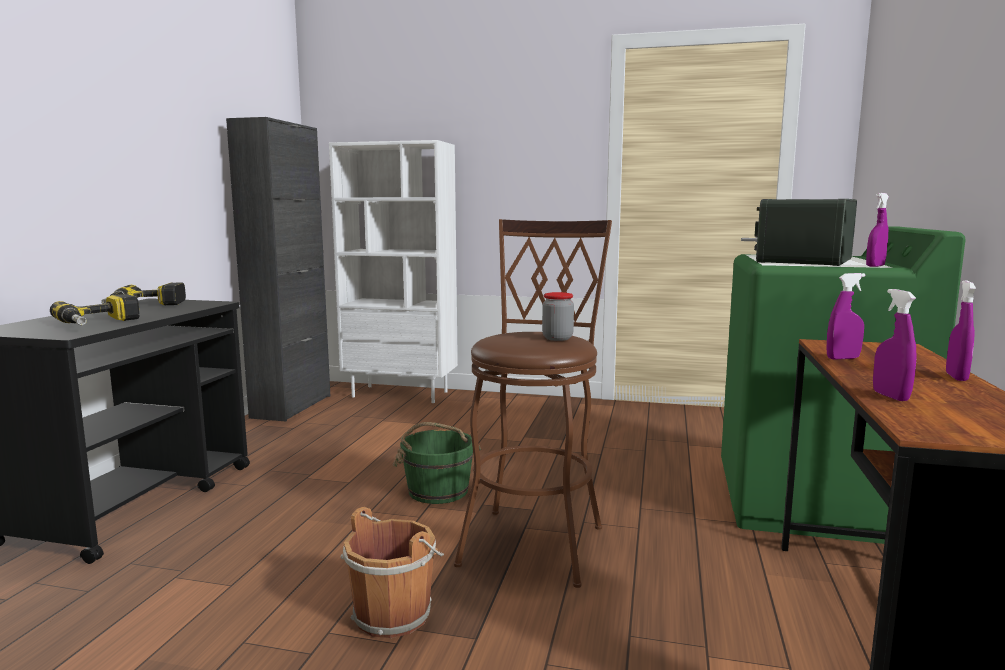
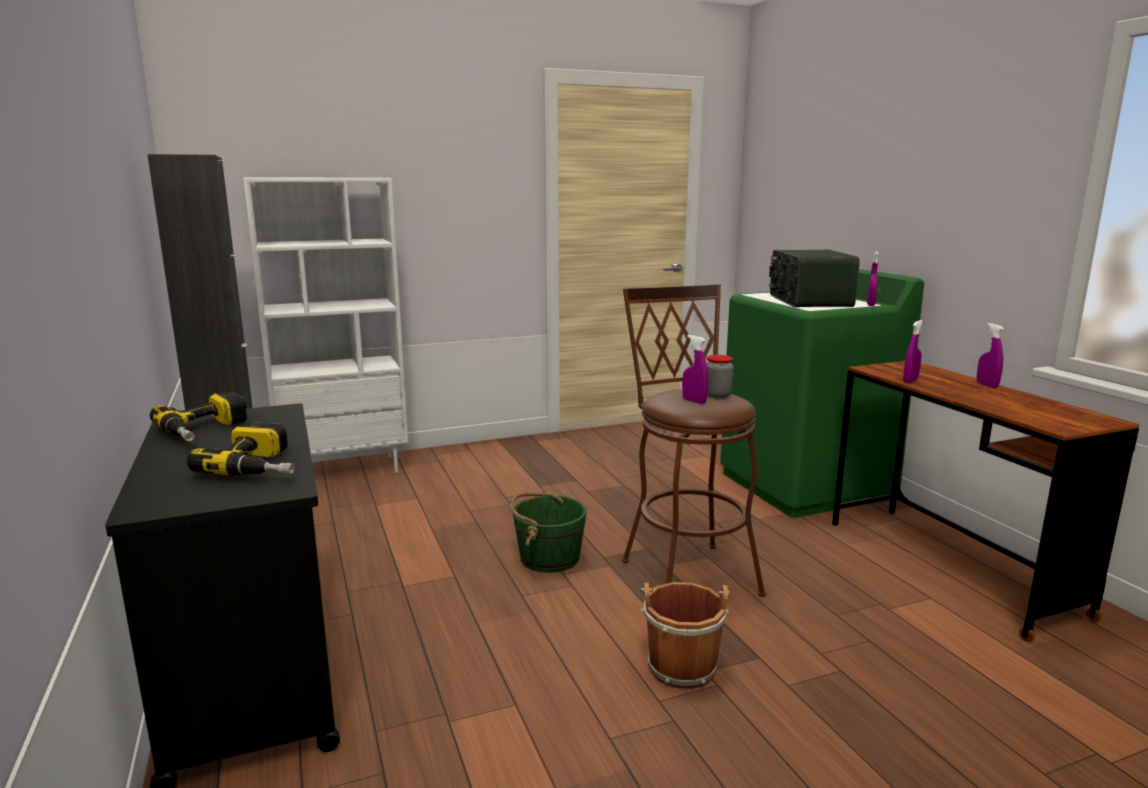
camera: 35 degrees left, 5 degrees up
(890, 396) = (997, 407): purple spray bottle -> purple spray bottle (694, 401)

